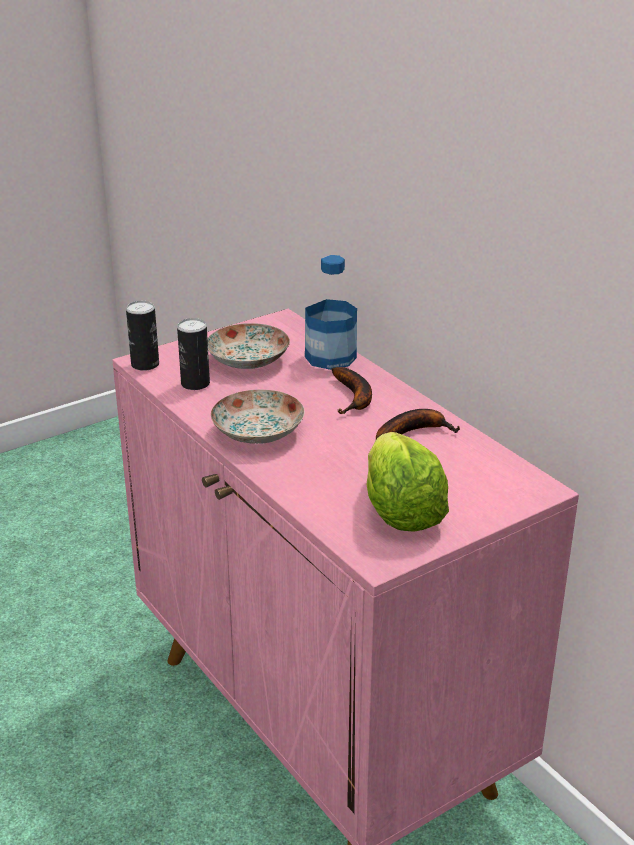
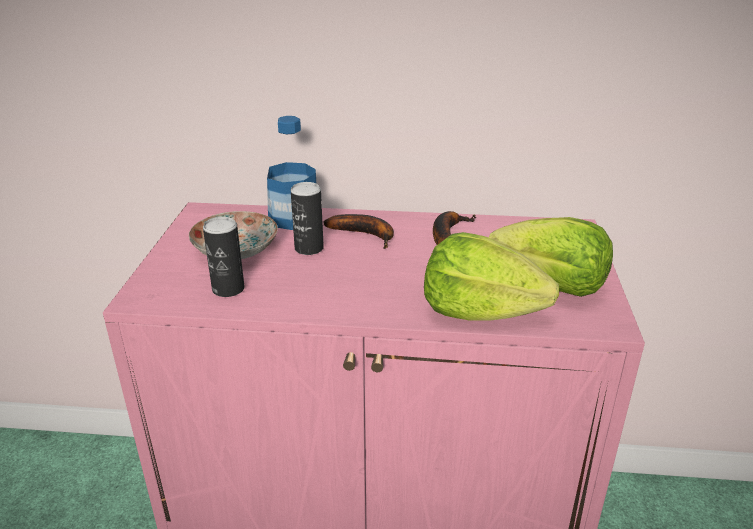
camera: 50 degrees left, 0 degrees up
(145, 364) = (148, 299): can -> can (309, 248)
(257, 432) = (354, 294): plate -> none
(309, 493) = (480, 312): none -> lettuce

